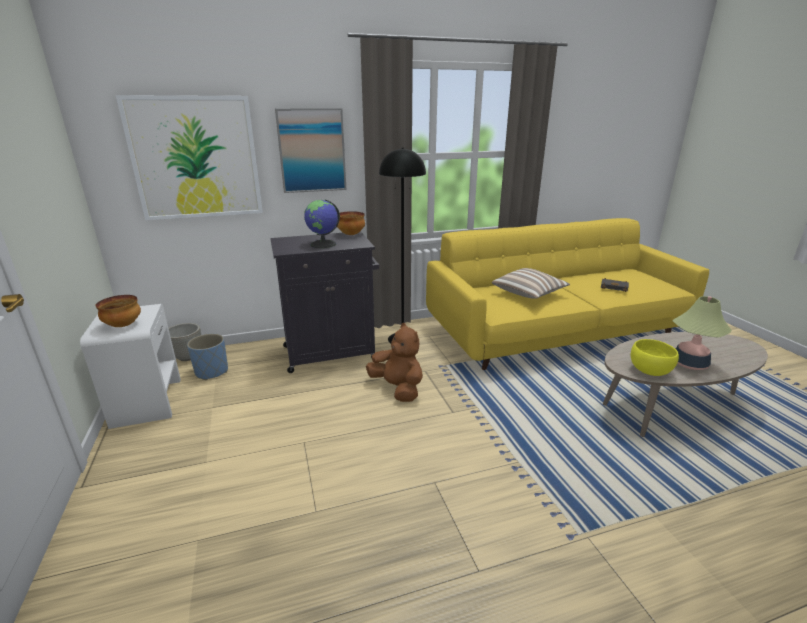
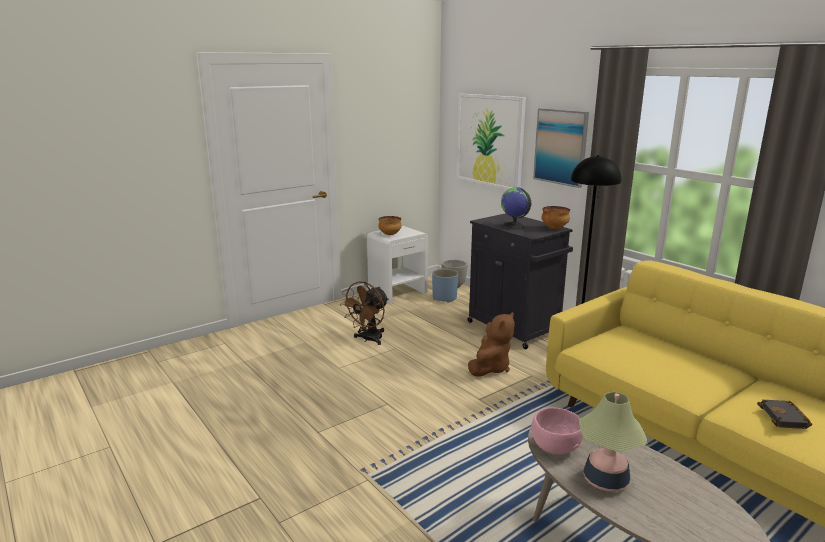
camera: 70 degrees right, 5 degrees down
(258, 462) = (368, 339): none -> brown fan
(529, 294) = (659, 358): pillow -> none
(649, 371) = (555, 447): yellow bowl -> pink bowl

